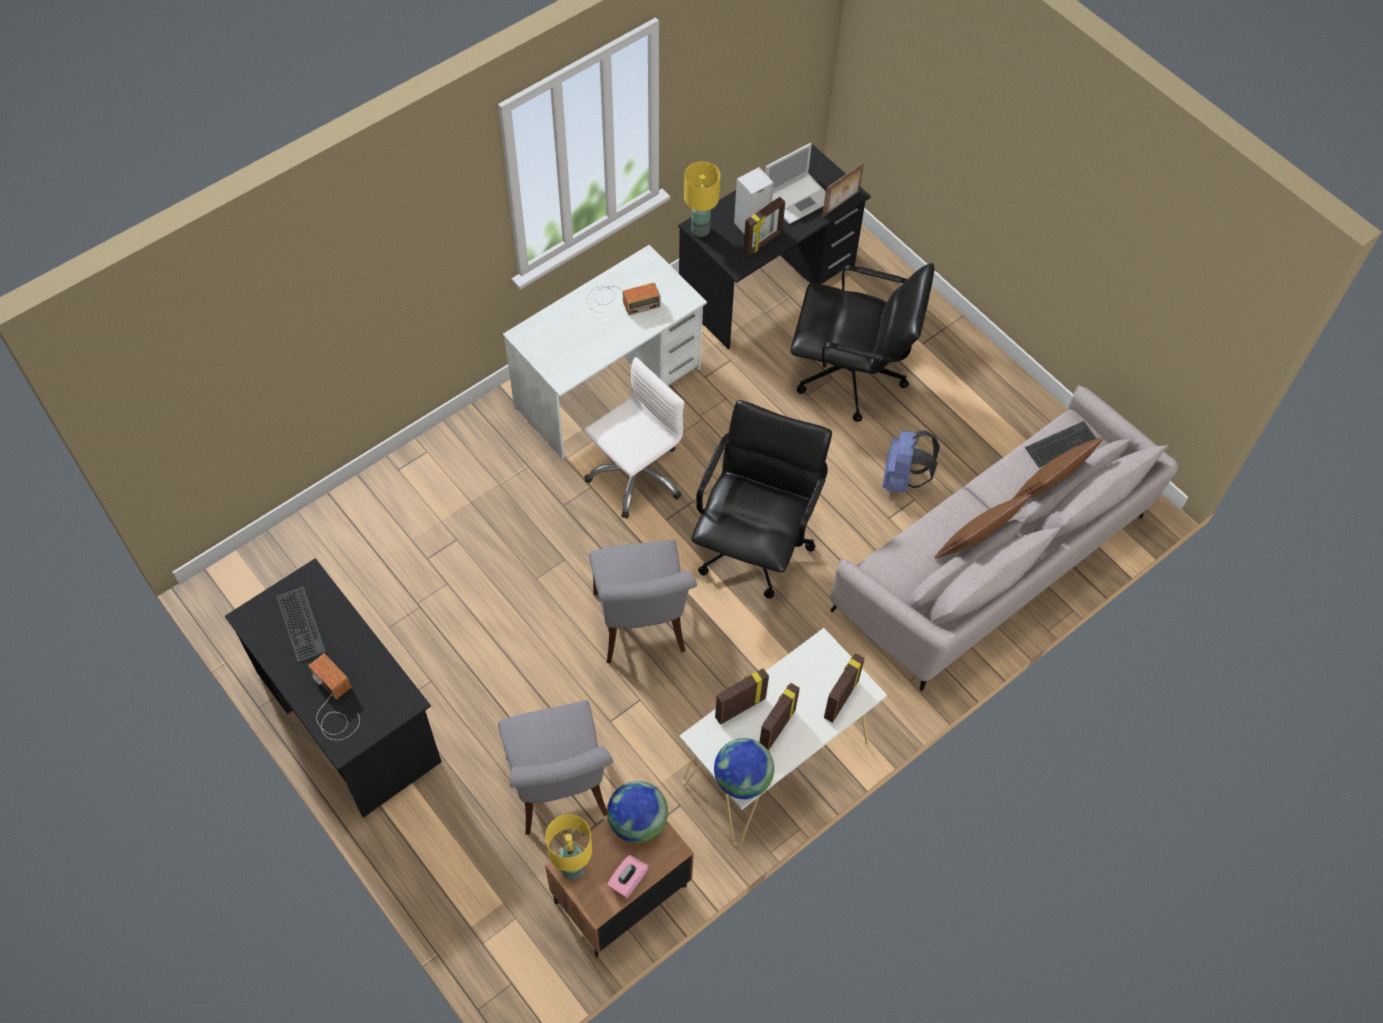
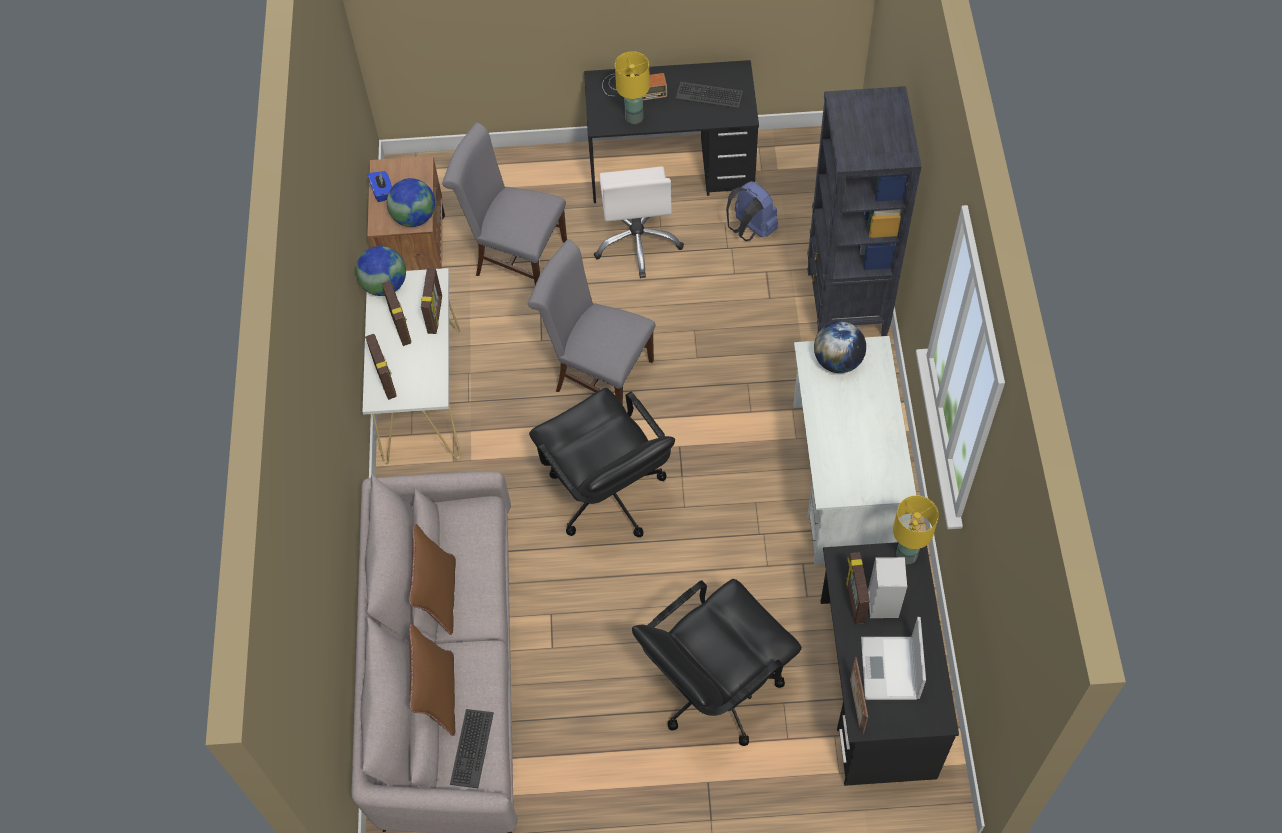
camera: 130 degrees right, 0 degrees up
(425, 476) = (846, 306): none -> black bookcase
(556, 355) = (838, 361): none -> globe
(573, 869) = (416, 168): yellow table lamp -> yellow table lamp (634, 118)
(620, 300) = (864, 441): radio -> none
(627, 880) = (382, 191): pink tissue box -> blue tissue box
(635, 475) = (738, 449): white office chair -> white office chair (638, 241)
(903, 478) = (578, 653): blue backpack -> blue backpack (750, 230)

